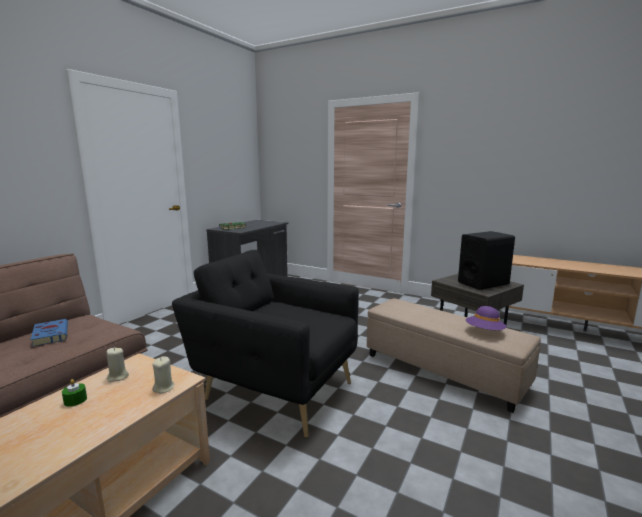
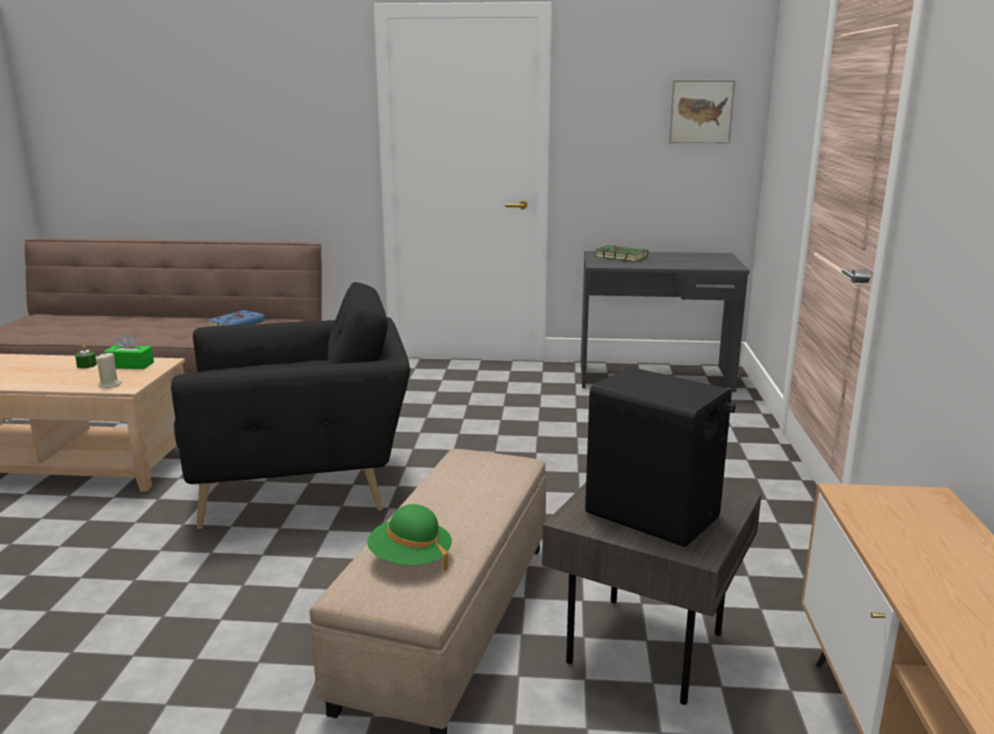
camera: 65 degrees right, 5 degrees up
(117, 377) = (130, 365): beige candle -> green tissue box
(239, 155) = (701, 111): none -> picture
(274, 388) = (303, 486): black armchair -> black armchair turned 75 degrees clockwise
(484, 332) = (410, 559): purple hat -> green hat

